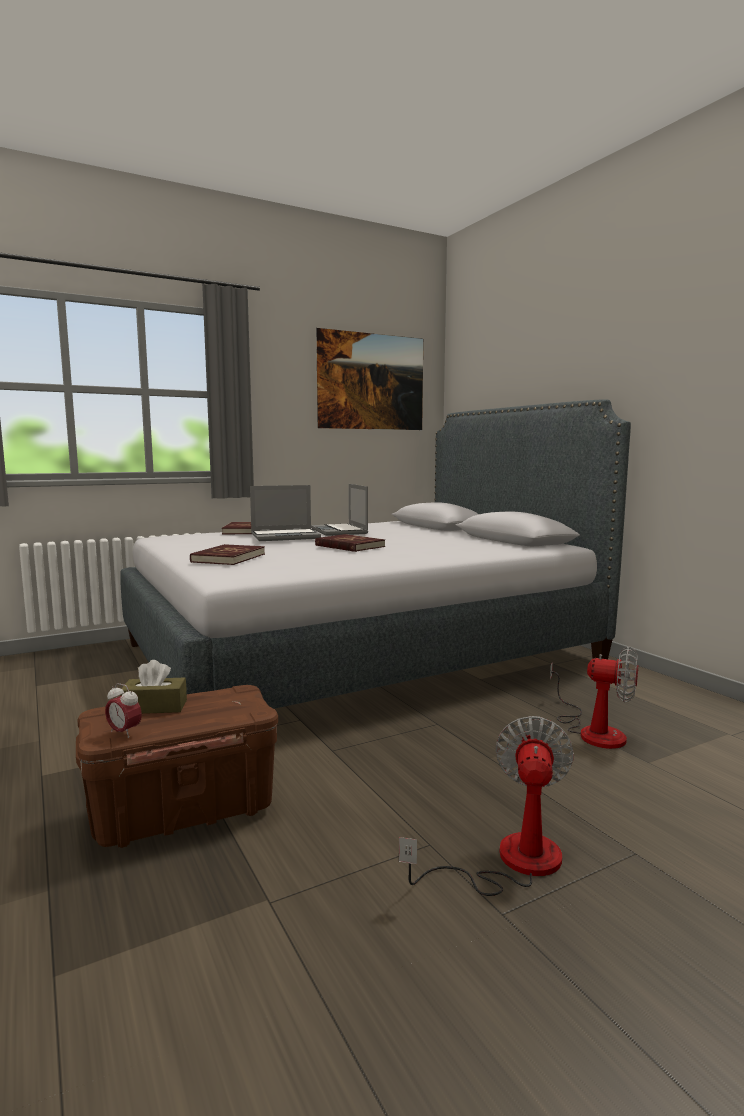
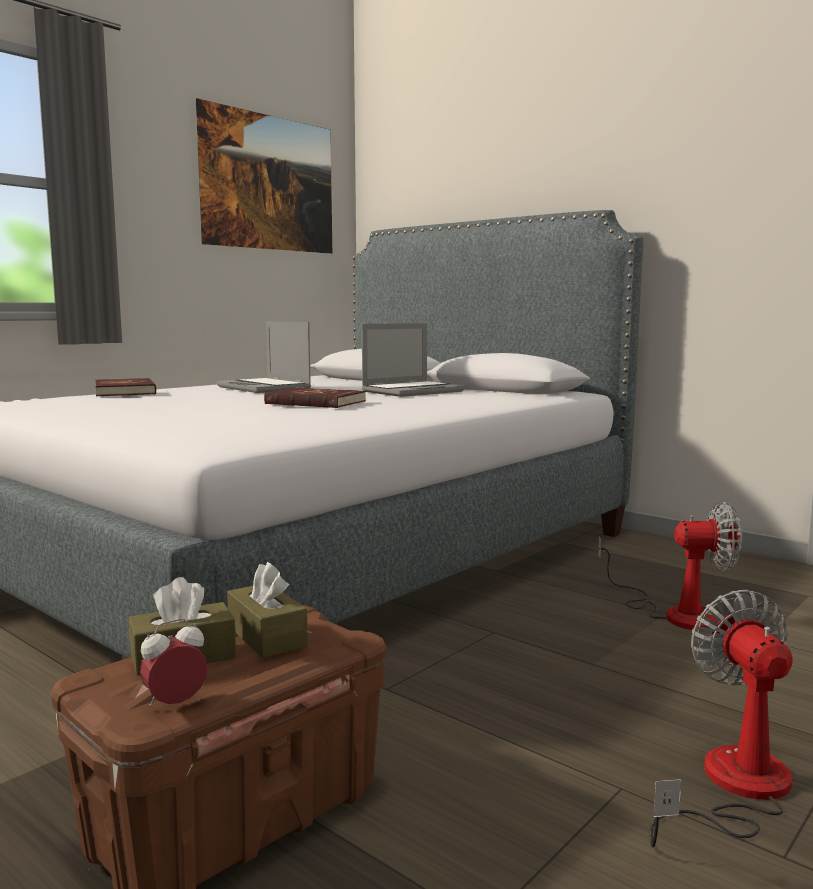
camera: 20 degrees left, 0 degrees up
(124, 732) = (175, 703): alarm clock -> alarm clock turned 135 degrees clockwise
(210, 702) = (266, 636): none -> brown tissue box
(228, 558) = (165, 423): red book -> none
(286, 536) = (204, 395): laptop -> laptop (413, 391)

